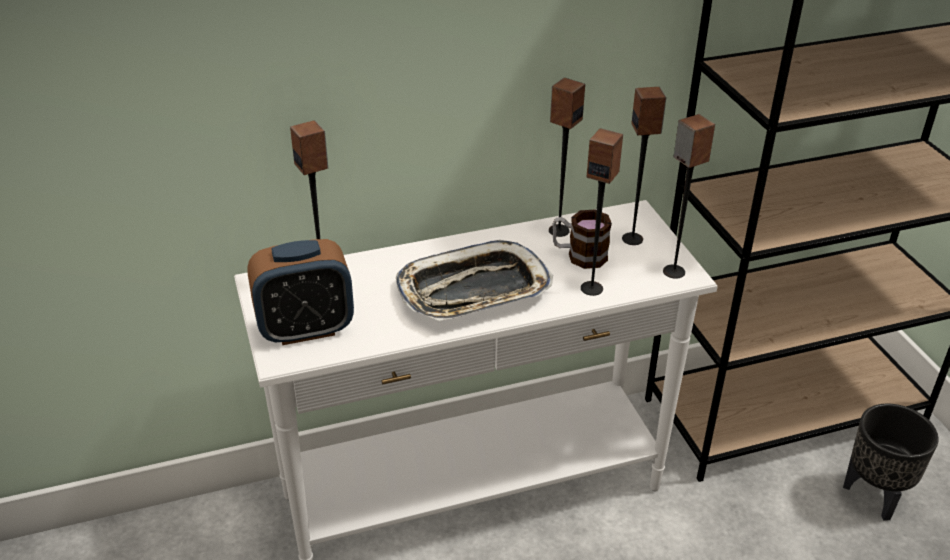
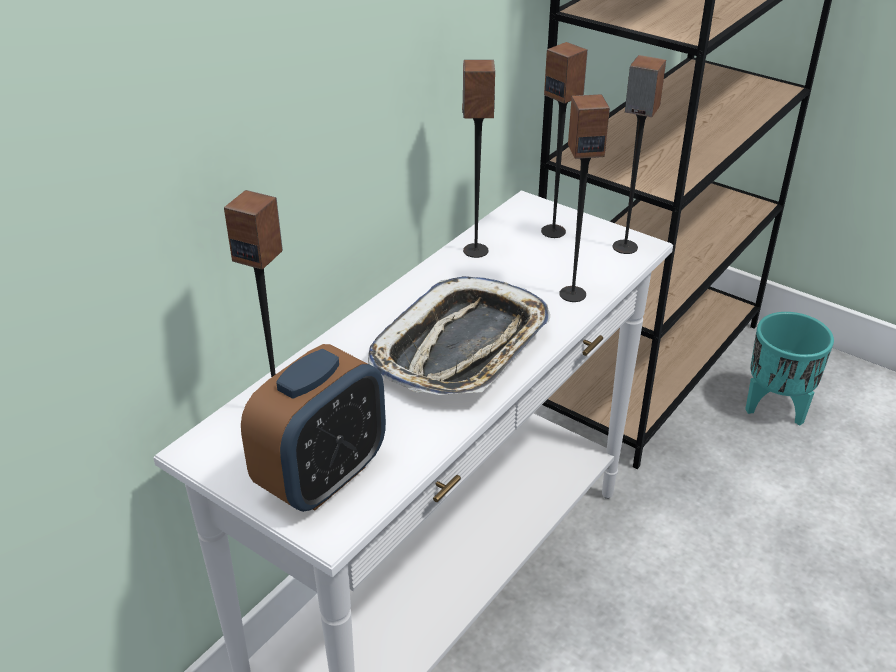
camera: 35 degrees left, 0 degrees up
(579, 255) = (523, 267): mug -> none
(875, 495) = (776, 407): black planter -> turquoise planter

